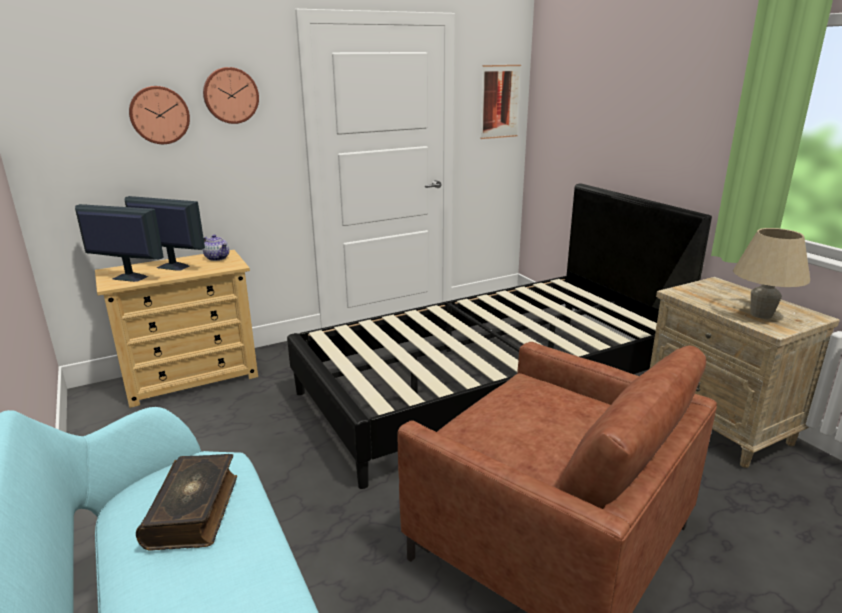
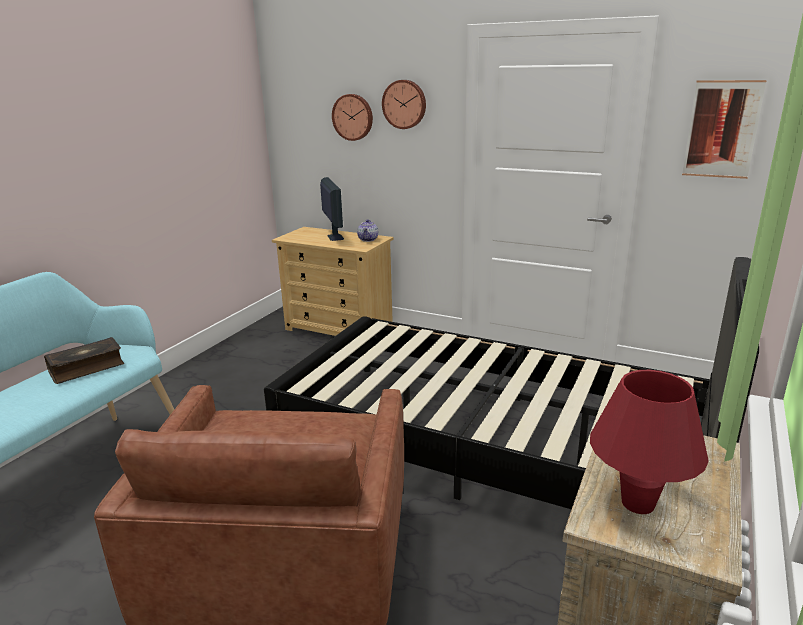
camera: 55 degrees right, 0 degrees up
(129, 277) = (302, 236): monitor -> none
(761, 314) = (637, 503): beige table lamp -> red table lamp

